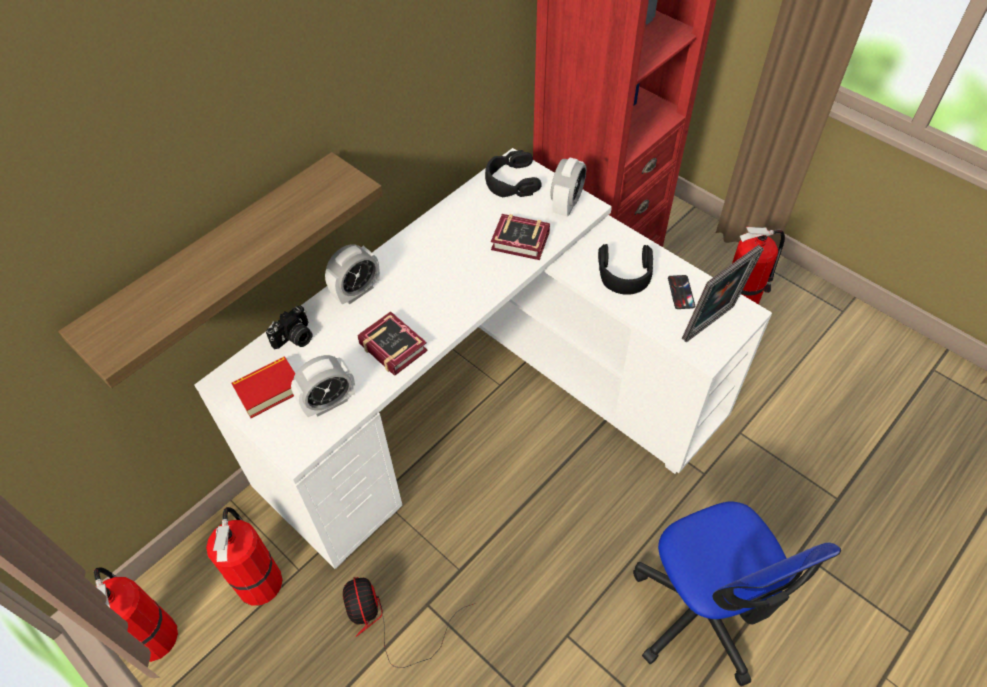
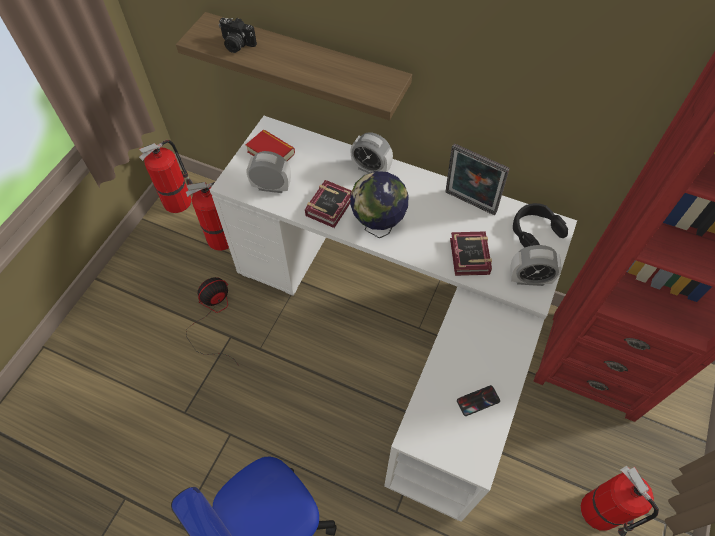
camera: 70 degrees right, 5 degrees up
(295, 338) = (317, 150): camera -> camera (236, 45)
(329, 402) = (271, 187): alarm clock -> alarm clock turned 150 degrees clockwise
(445, 308) = (378, 227): none -> globe
(625, 274) = (478, 349): black headphones -> none
(711, 325) = (450, 435): picture frame -> picture frame (469, 204)

